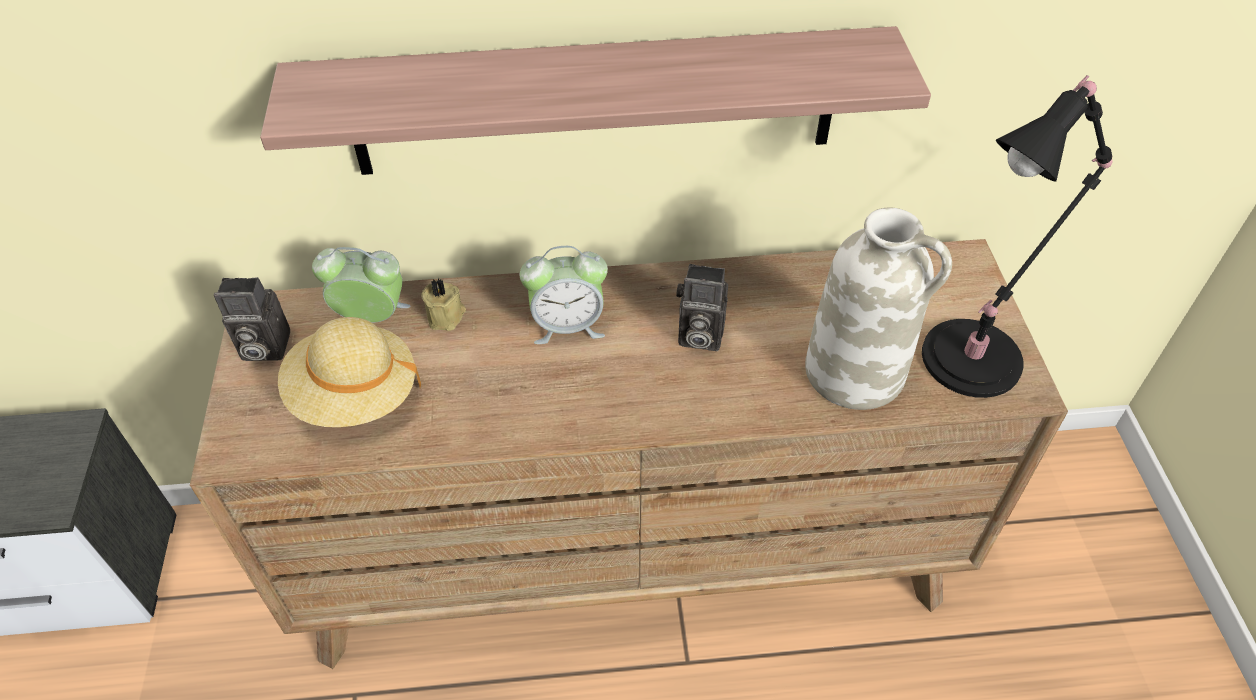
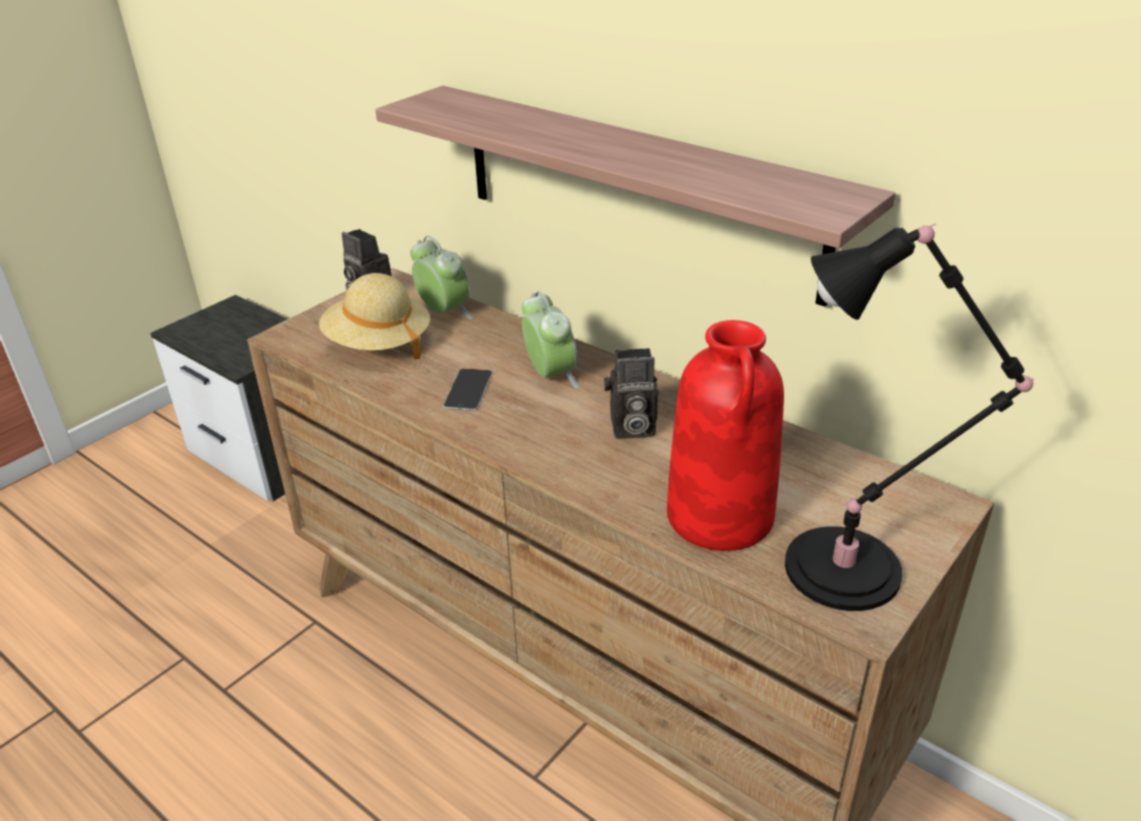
camera: 45 degrees right, 15 degrees down
(447, 316) = (485, 334): beige candle -> none
(515, 388) = (468, 390): none -> phone
(567, 325) = (550, 376): alarm clock -> alarm clock turned 150 degrees counterclockwise
(698, 336) = (630, 428): camera -> camera turned 60 degrees counterclockwise
(856, 372) = (721, 517): white vase -> red vase

